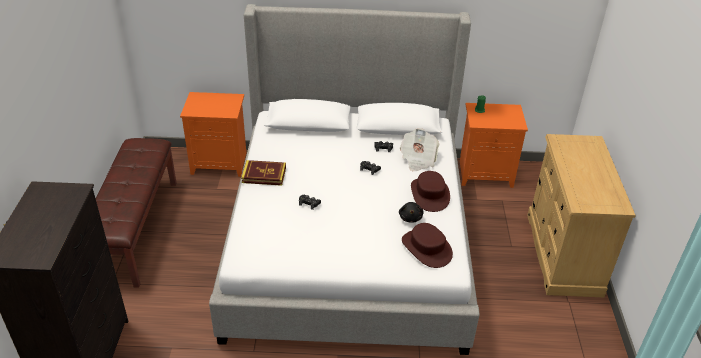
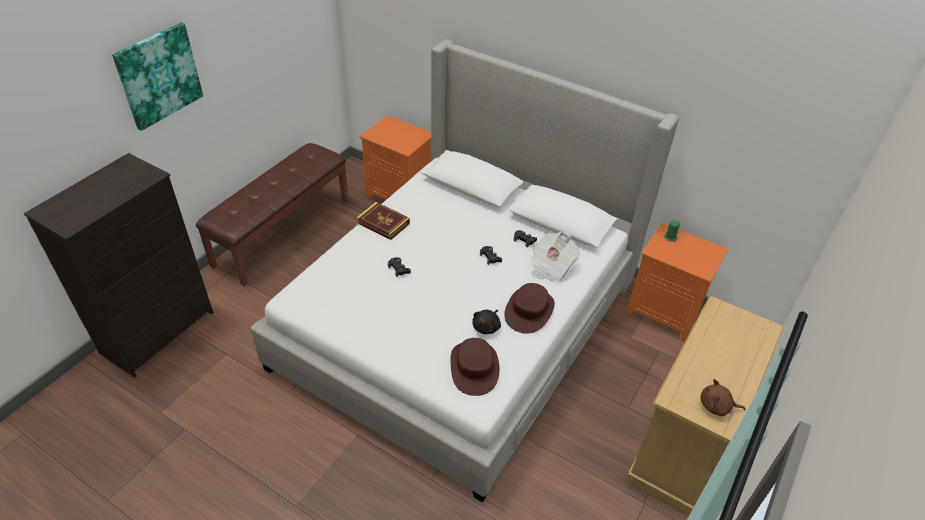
camera: 30 degrees right, 5 degrees up
(34, 98) = (158, 75): none -> picture
(607, 199) = (716, 406): none -> brown plush toy

